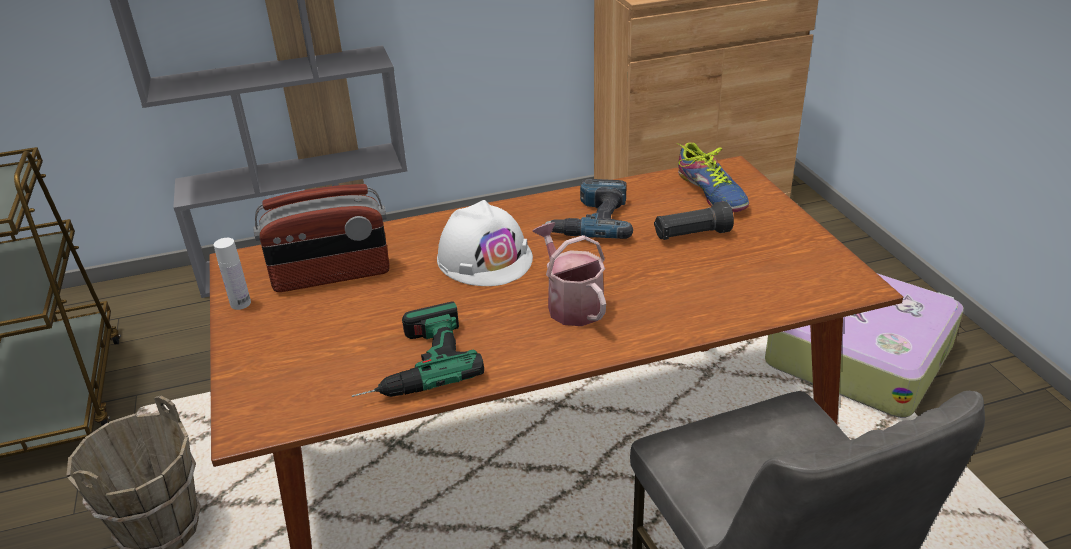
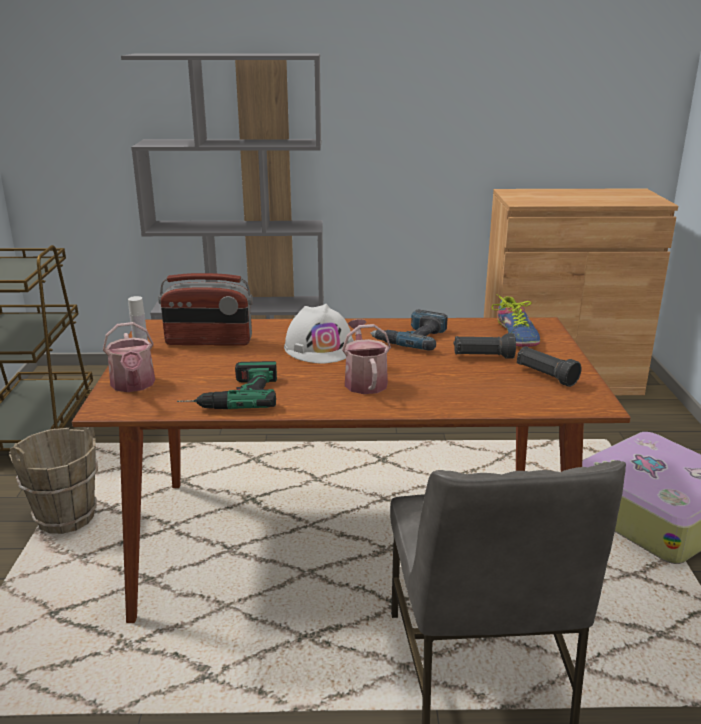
camera: 15 degrees right, 10 degrees down
(267, 375) = (133, 385): none -> watering can
(778, 252) = (545, 376): none -> black flashlight

